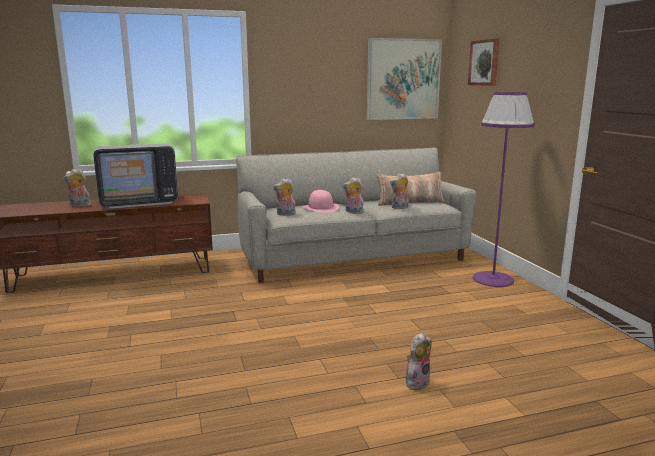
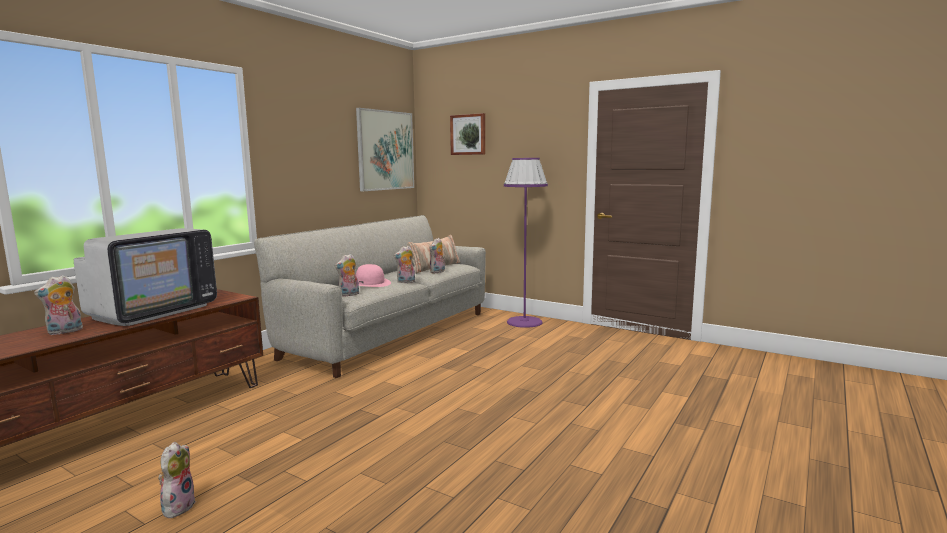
camera: 40 degrees left, 5 degrees down
(416, 382) = (602, 404): plush toy -> plush toy (178, 506)

